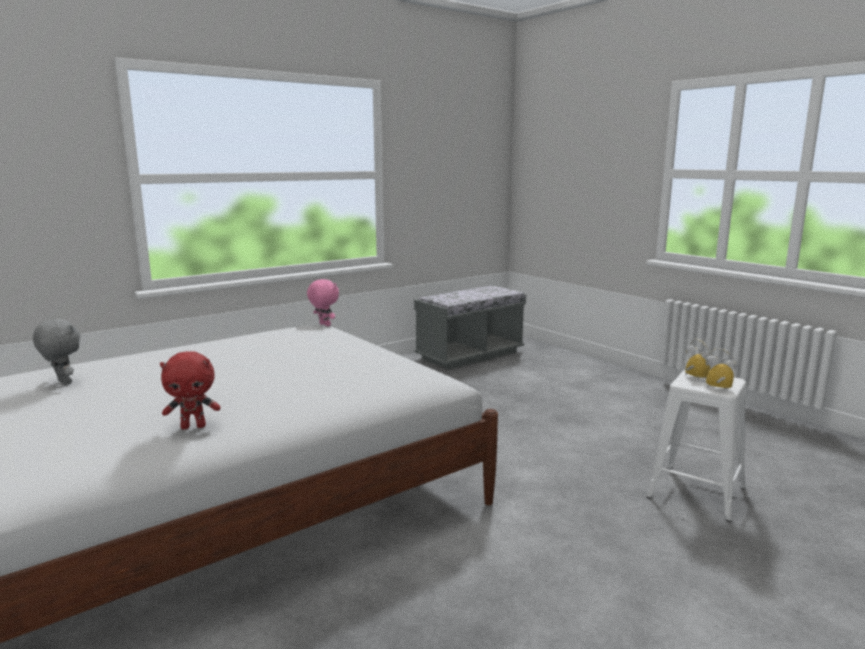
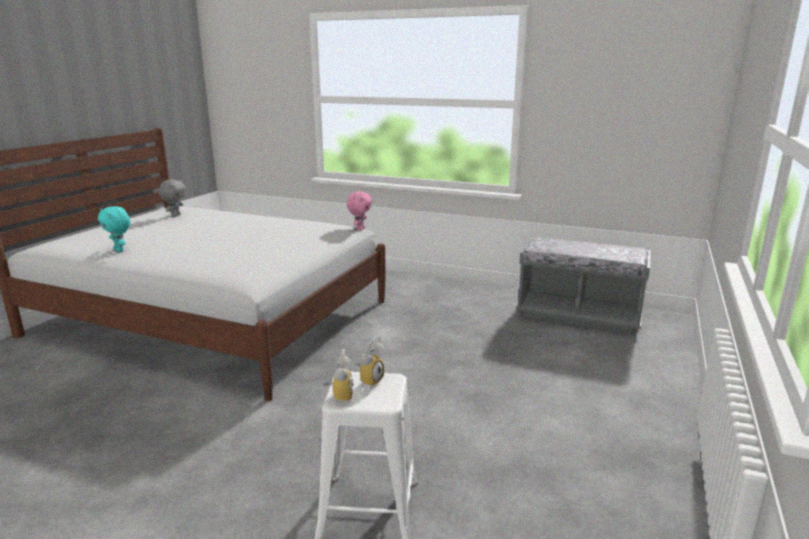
camera: 60 degrees right, 5 degrees up
(194, 426) = (119, 250): red plush toy -> turquoise plush toy

